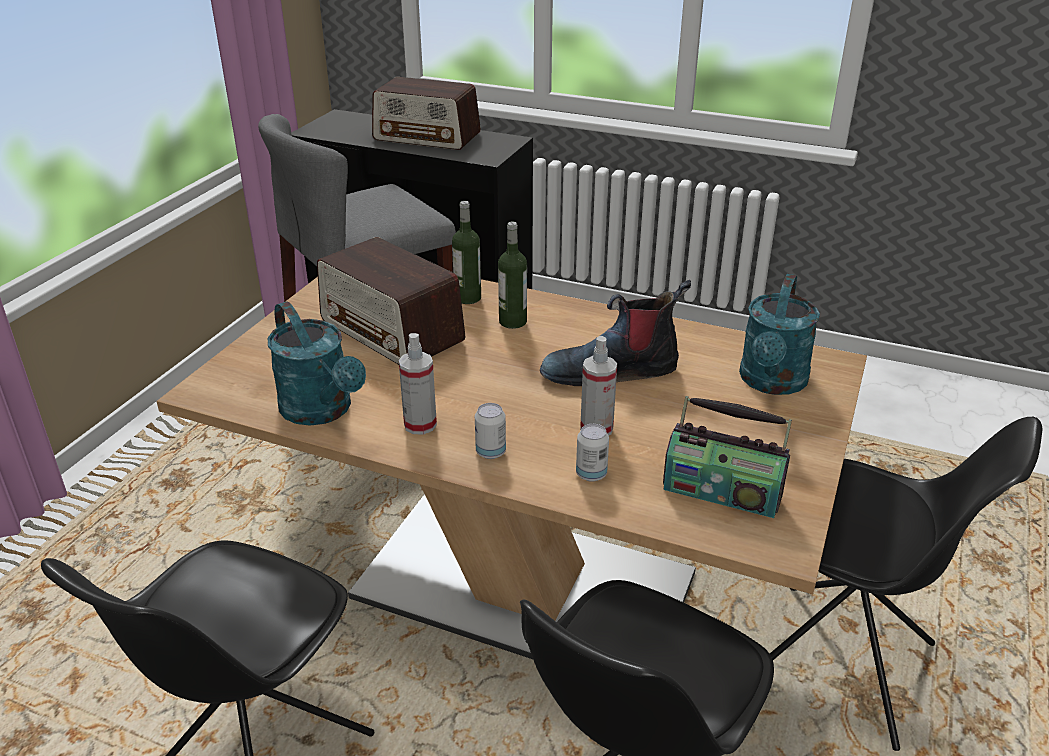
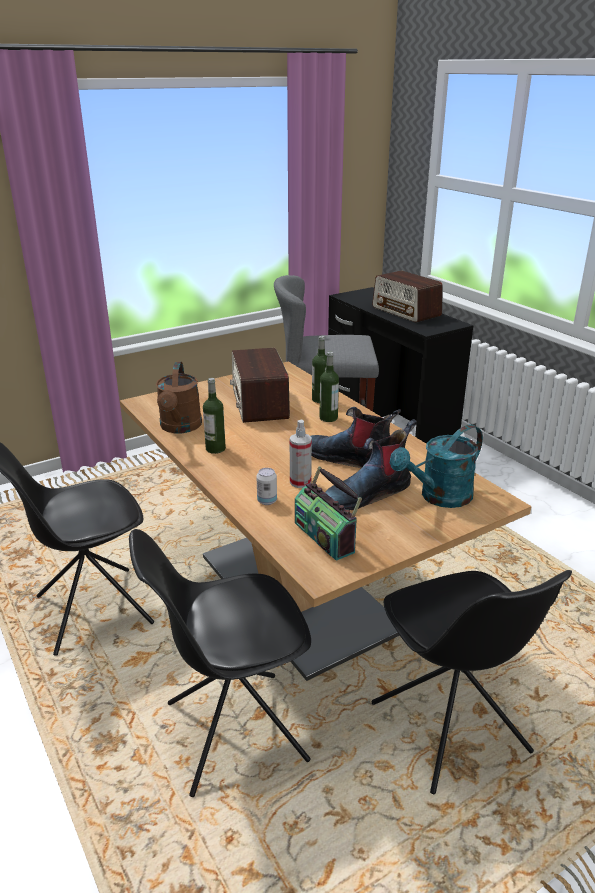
camera: 35 degrees right, 5 degrees down
(322, 411) = (180, 427): turquoise watering can -> brown watering can
(420, 424) = (215, 449): spray bottle -> bottle
(490, 452) = (231, 473): can -> none
(693, 411) = (367, 494): none -> boot

